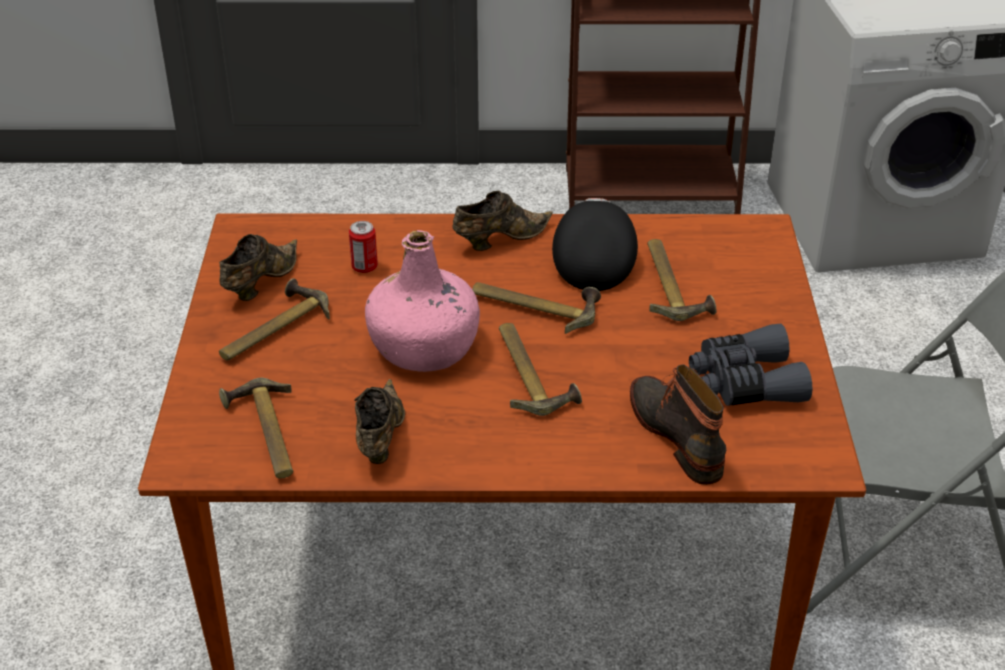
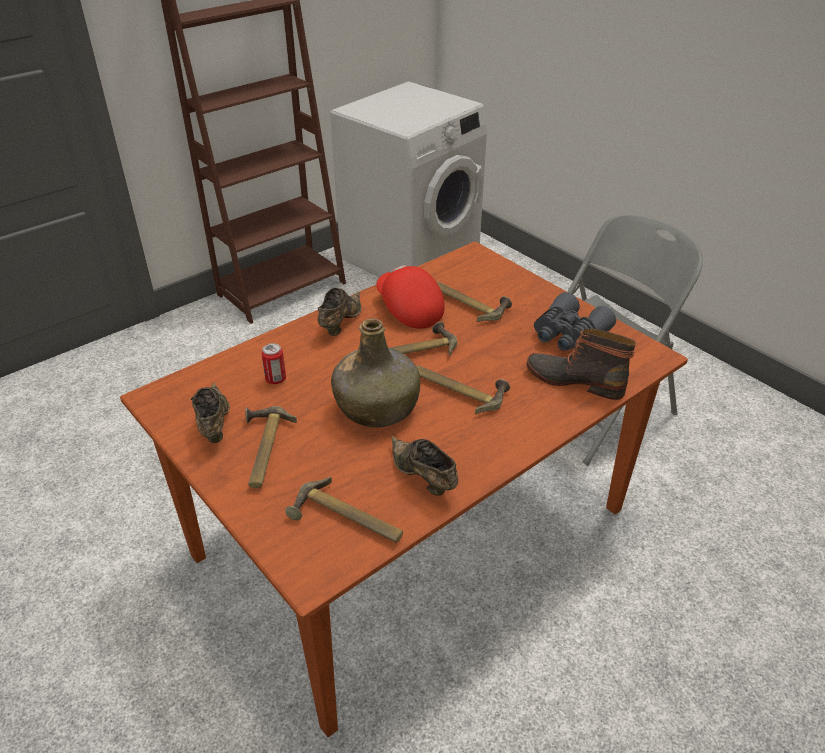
camera: 40 degrees left, 0 degrees up
(425, 346) = (377, 407): pink bottle -> green bottle
(592, 260) = (408, 309): black cap -> red cap

